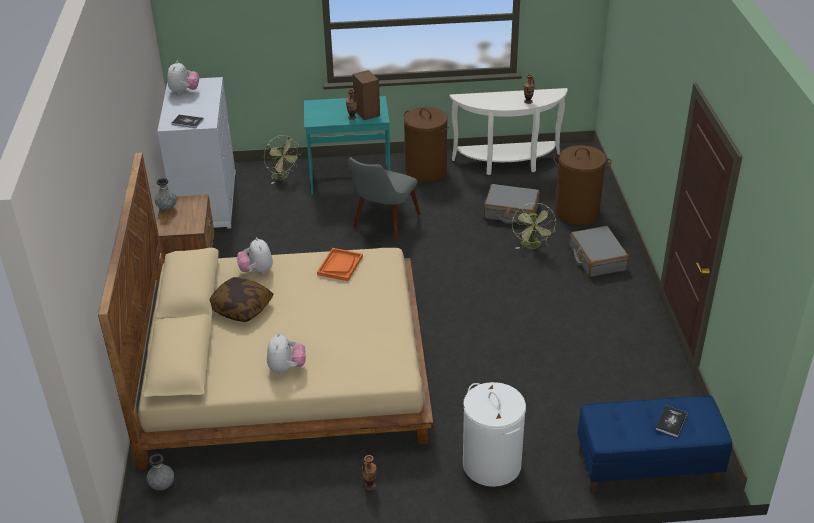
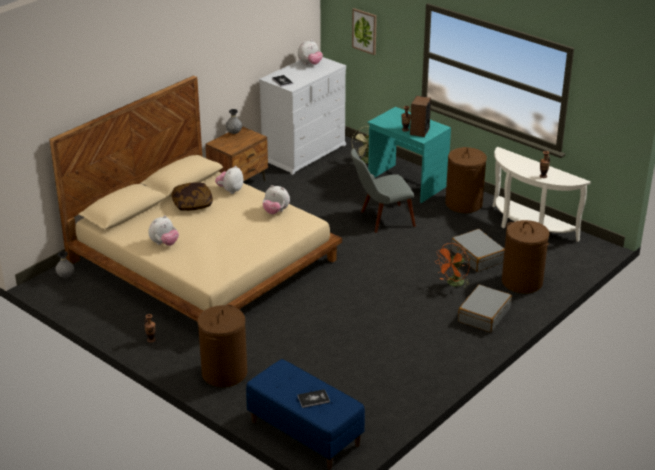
camera: 45 degrees right, 5 degrees down
(231, 28) = (364, 31): none -> picture
(340, 265) = (276, 212): orange tray -> plush toy
(491, 464) = (224, 373): white laundry basket -> brown laundry basket
(533, 246) = (453, 284): green fan -> orange fan

